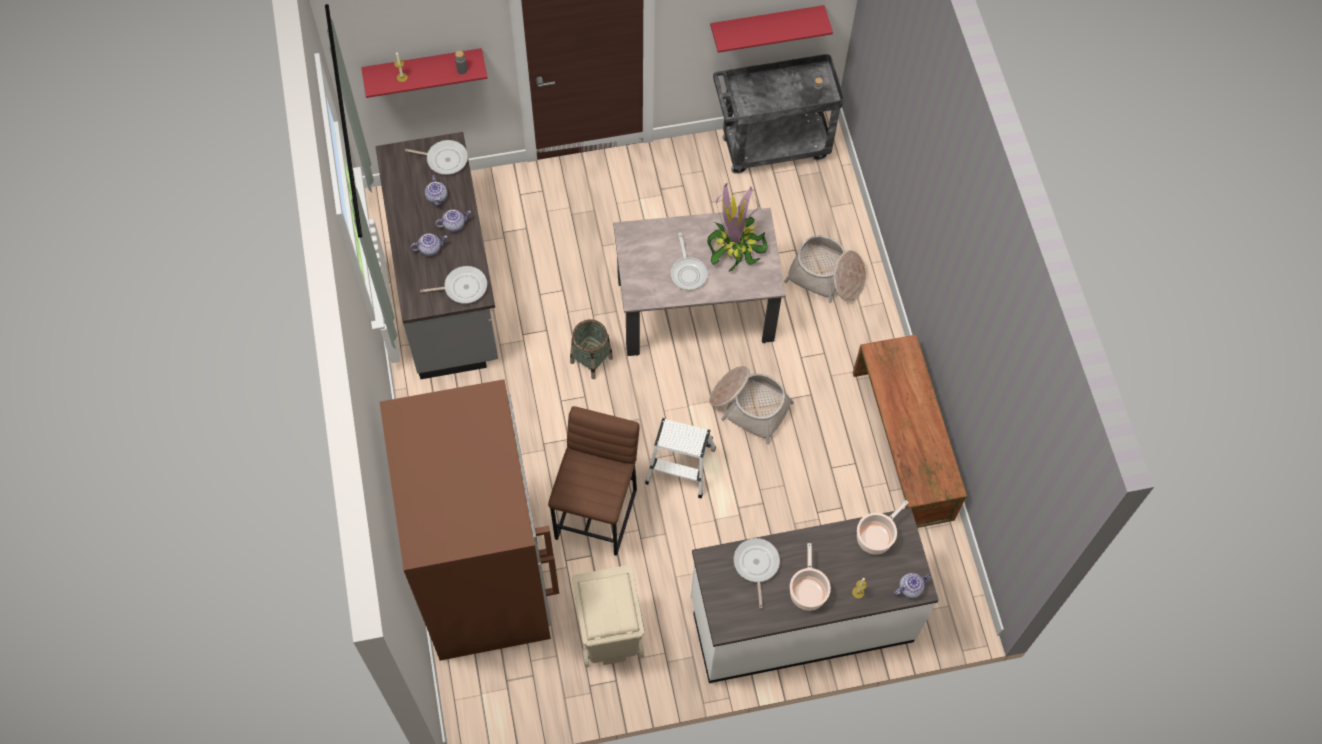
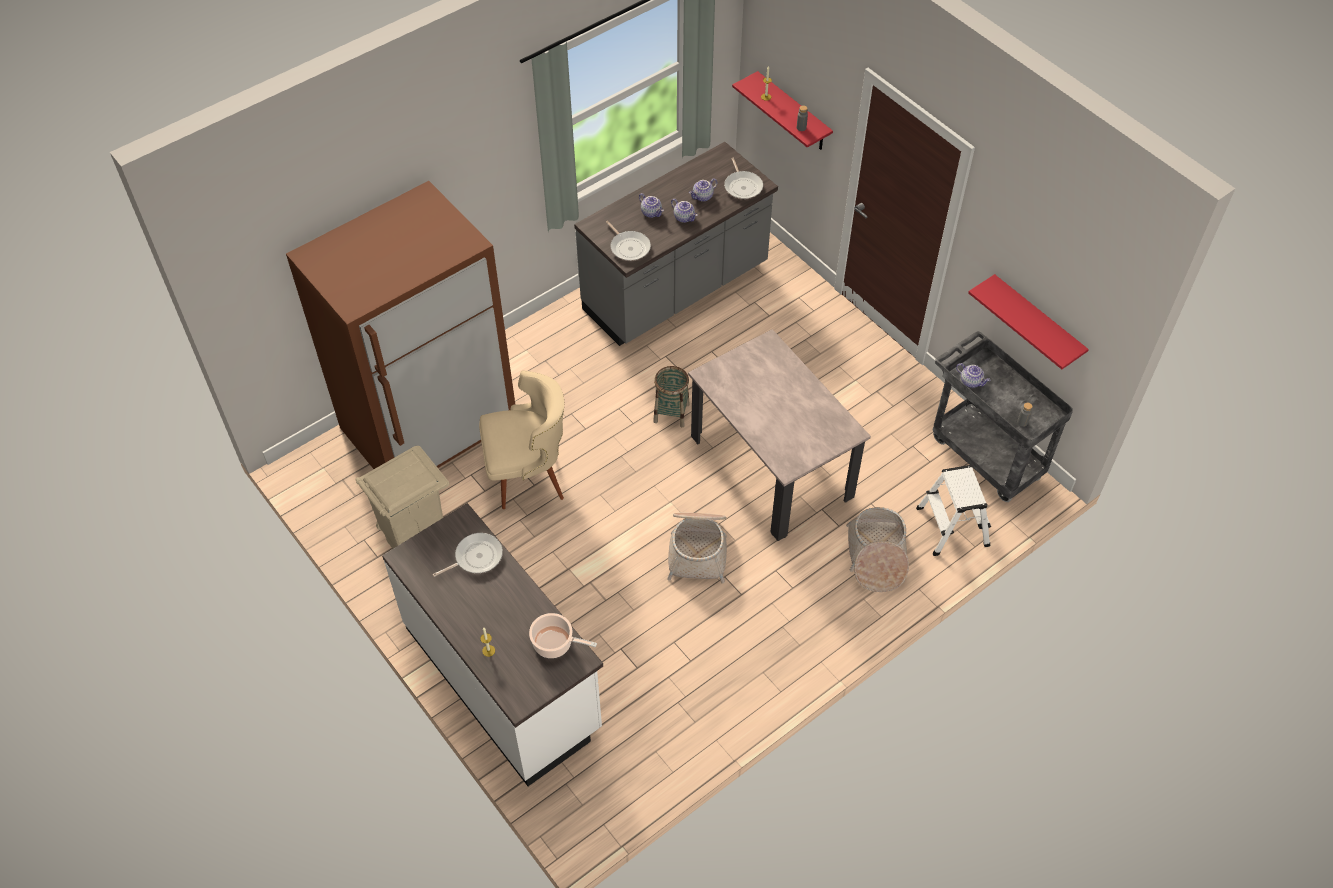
camera: 65 degrees right, 10 degrees down
(596, 512) = (527, 477): brown stool -> beige chair
(681, 465) = (607, 520): white step ladder -> white step ladder (952, 527)
(688, 272) = (758, 401): frying pan -> none
(735, 245) = (810, 425): potted plant -> none
(808, 591) = (470, 608): cooking pot -> none
(904, 446) = (734, 696): brown bench -> none
(910, 588) = (515, 694): teapot -> teapot (971, 382)

